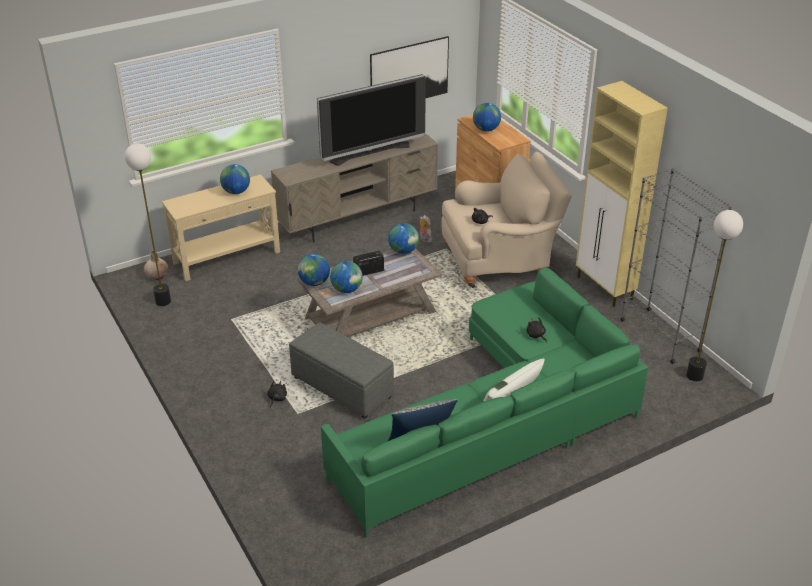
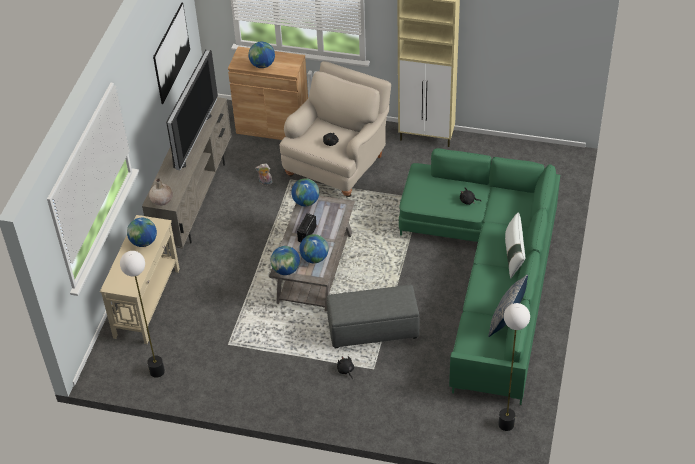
camera: 45 degrees left, 10 degrees up
(157, 276) = (119, 357): beige vase -> beige vase (162, 200)
(659, 335) = (498, 147): grey bookcase -> none
(694, 376) = (549, 161): floor lamp -> floor lamp (506, 424)

